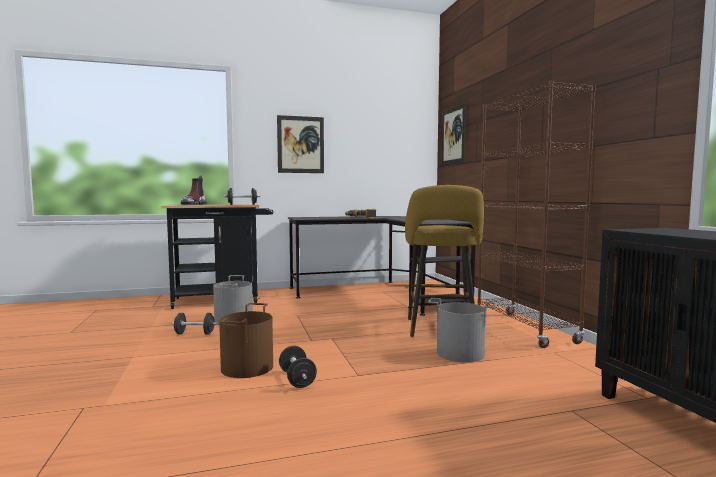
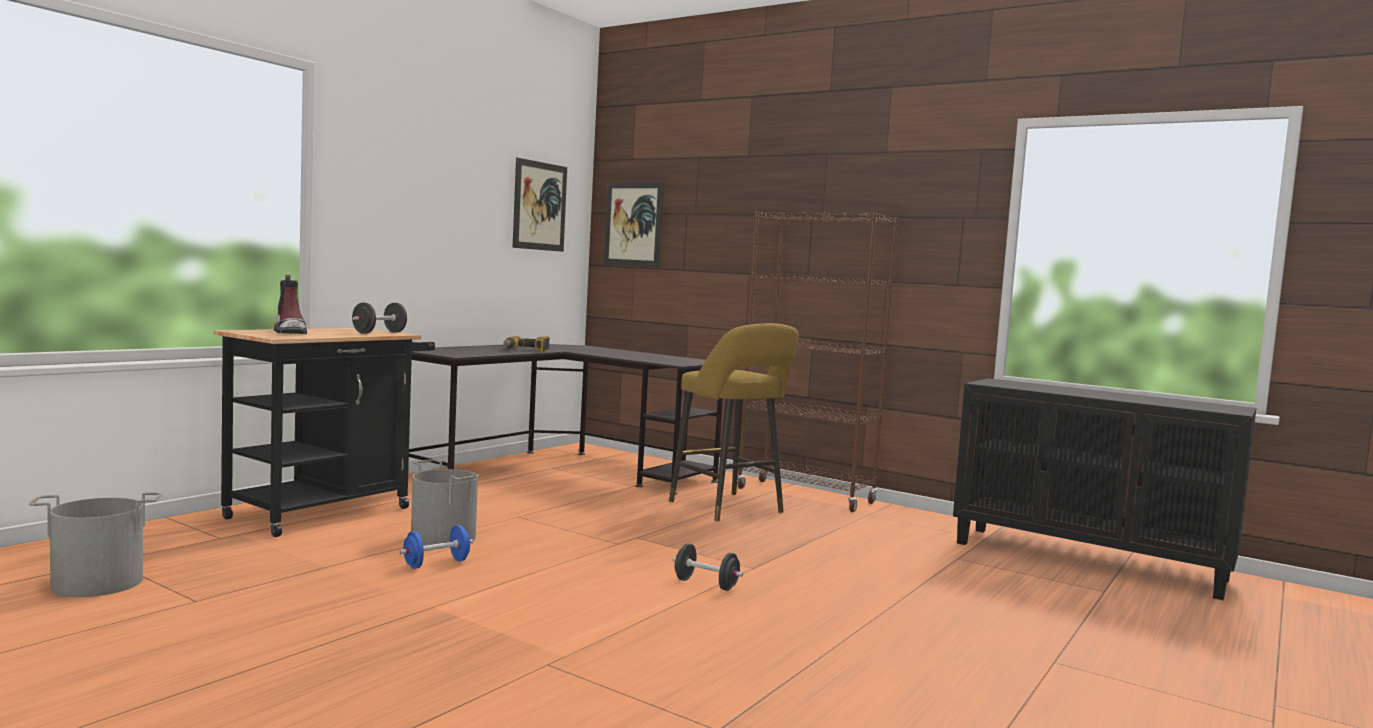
camera: 40 degrees left, 0 degrees up
(194, 334) = (436, 564): black dumbbell -> blue dumbbell
(248, 367) = (623, 585): brown bucket -> none
(300, 144) = (416, 219): picture -> picture (540, 206)
(460, 353) = (798, 530): grey bucket -> grey bucket (97, 583)

